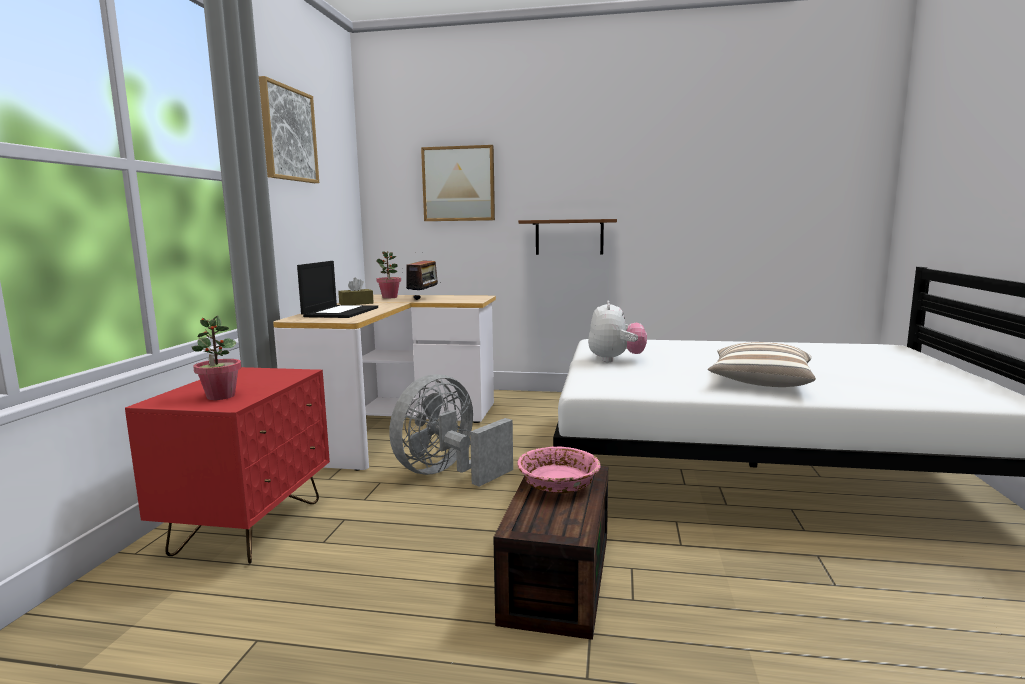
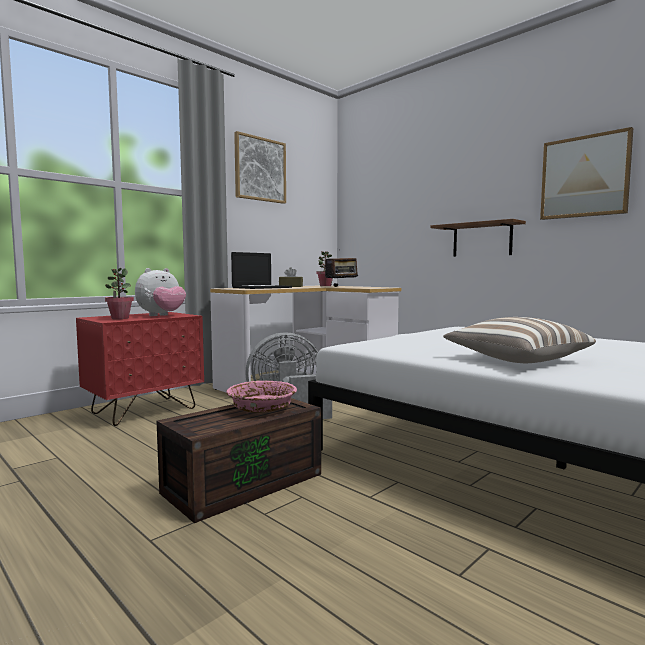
camera: 35 degrees right, 5 degrees down
(458, 184) = (398, 200): picture -> picture (584, 177)
(615, 360) = (432, 336): plush toy -> plush toy (162, 316)

